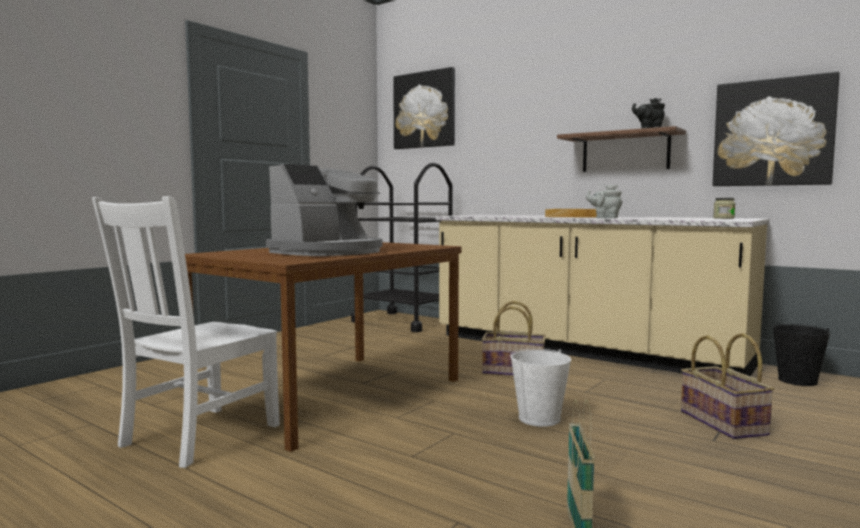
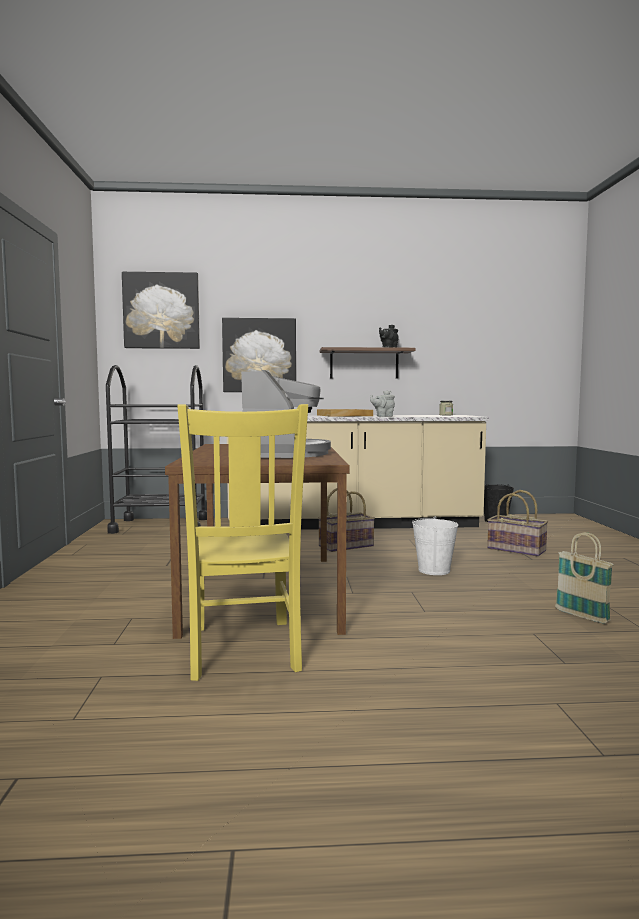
camera: 40 degrees left, 0 degrees up
(197, 437) = (243, 650): white chair -> yellow chair
(773, 133) = (464, 356): picture -> picture (259, 355)

